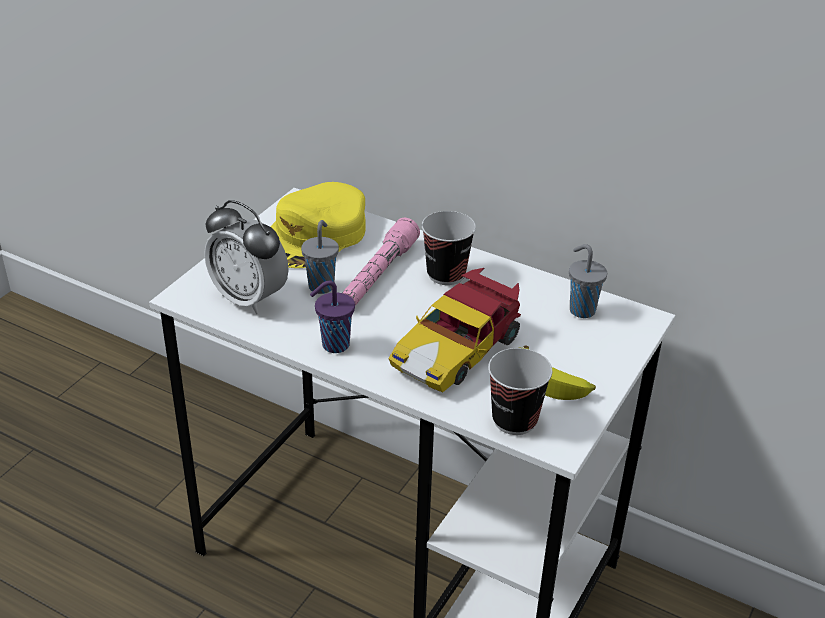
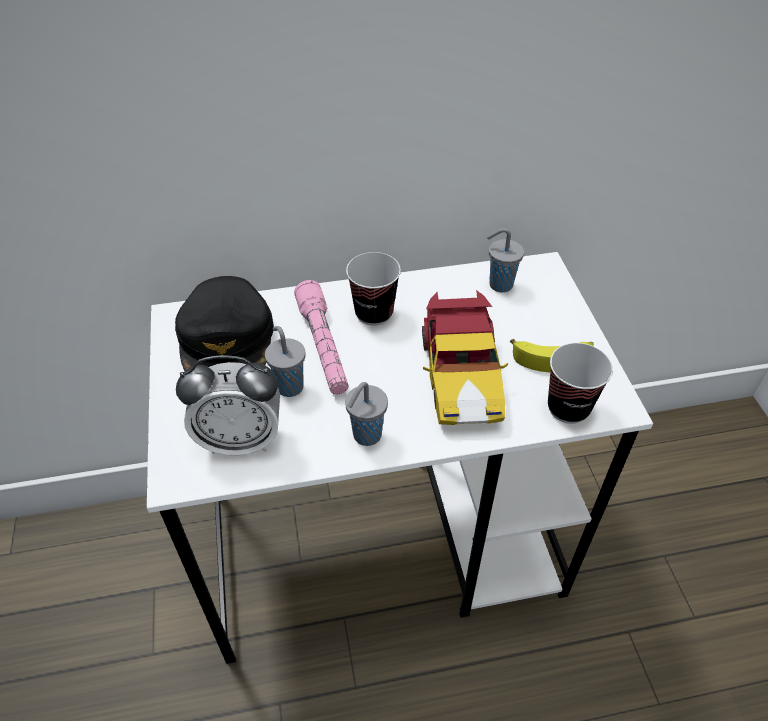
camera: 40 degrees left, 10 degrees up
(316, 235) = (227, 340): yellow cap -> black cap
(333, 345) = (366, 436): purple cup -> grey cup

